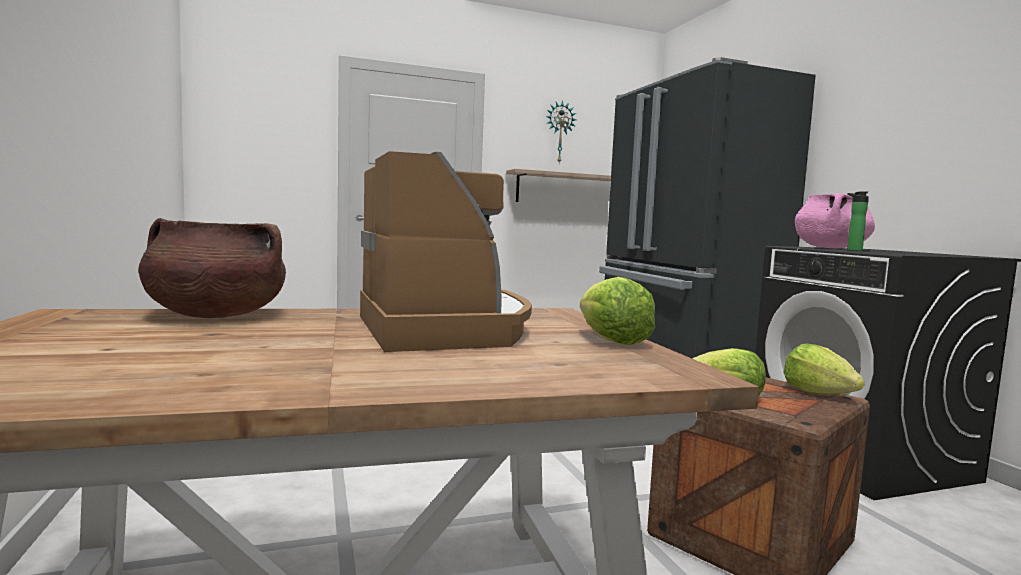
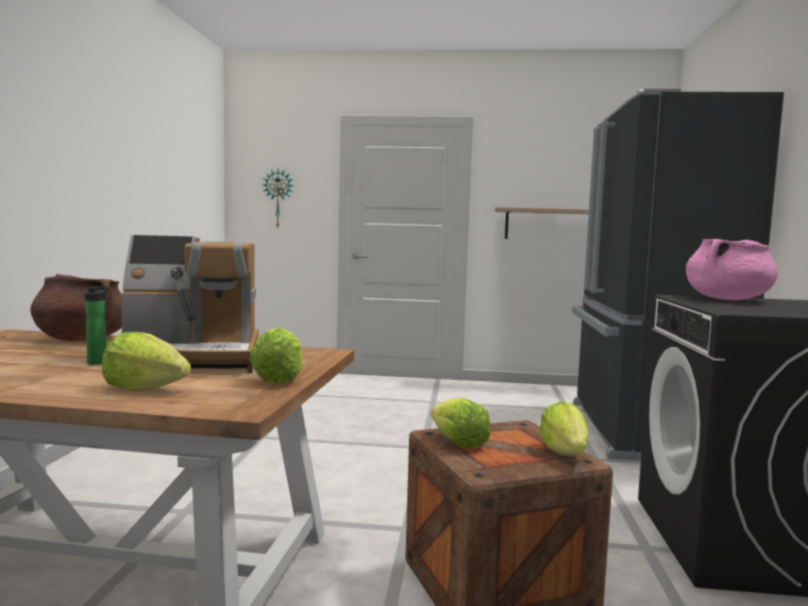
camera: 25 degrees right, 0 degrees up
(447, 328) = (193, 359): coffee machine -> coffee machine turned 75 degrees clockwise
(510, 364) = (145, 388): none -> lettuce
(559, 132) = (553, 167): wall clock -> wall clock (278, 198)
(852, 250) = (719, 304): bottle -> bottle (98, 362)

